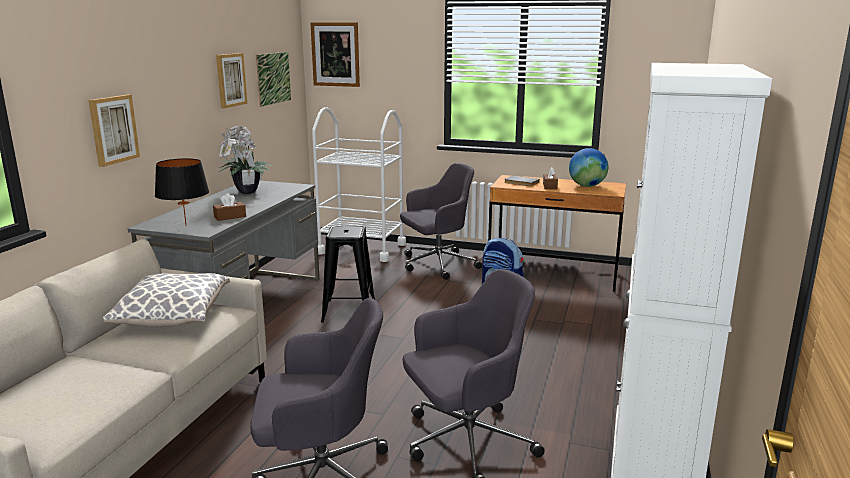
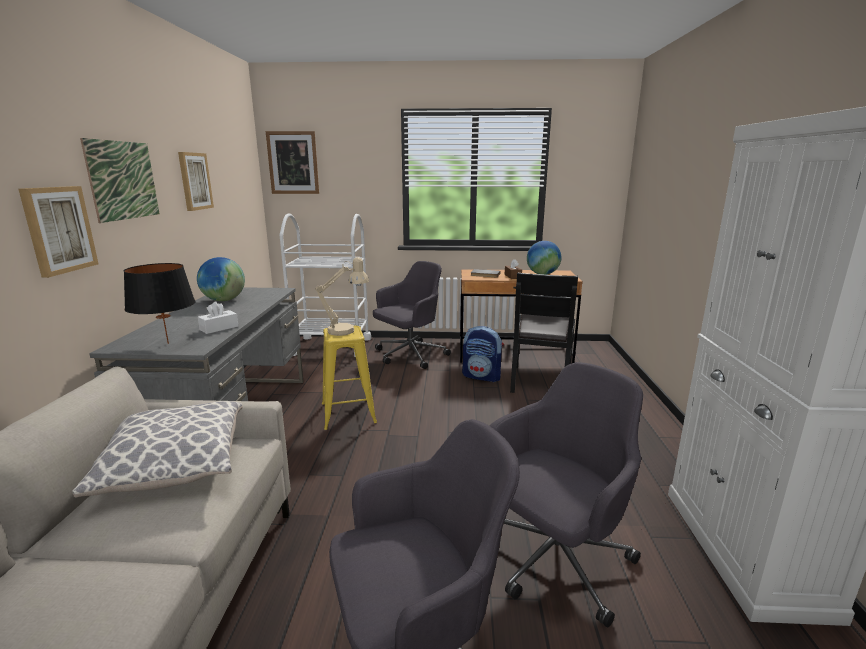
camera: 15 degrees left, 0 degrees up
(230, 217) = (219, 328): brown tissue box -> white tissue box
(245, 192) = (224, 300): potted plant -> globe
(273, 78) = (235, 184): picture -> picture (123, 180)
(349, 311) = (348, 412): black stool -> yellow stool
(350, 229) = (347, 330): none -> beige table lamp
(562, 303) = (539, 381): none -> black chair

